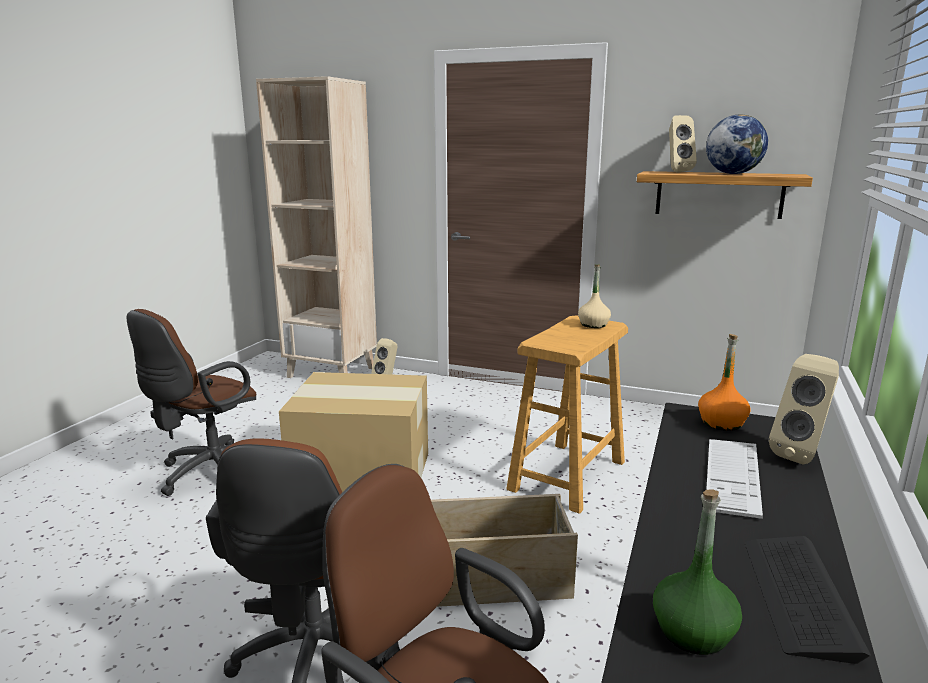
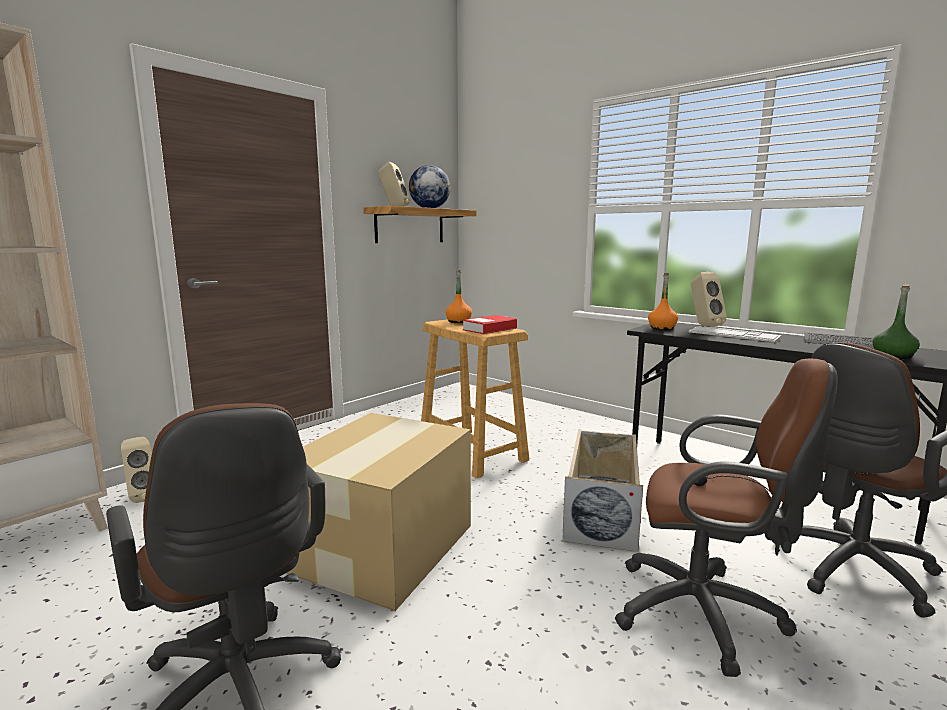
camera: 70 degrees left, 5 degrees down
(563, 340) = (489, 329): none -> book
(593, 325) = (458, 321): beige bottle -> orange bottle

